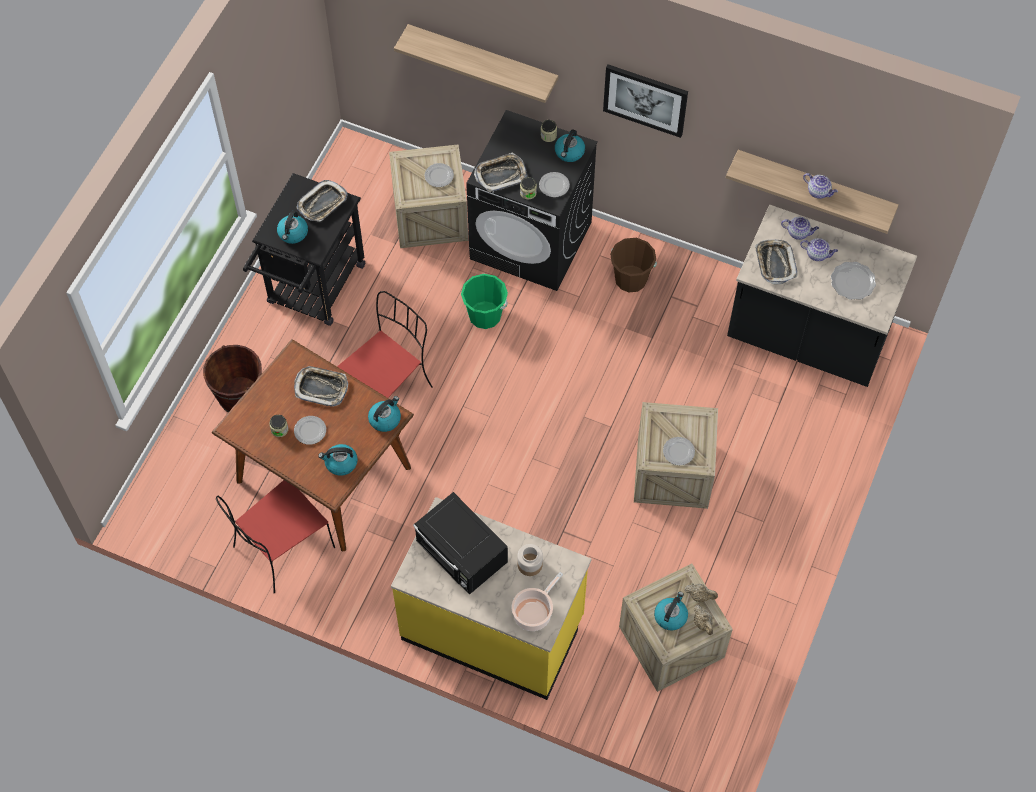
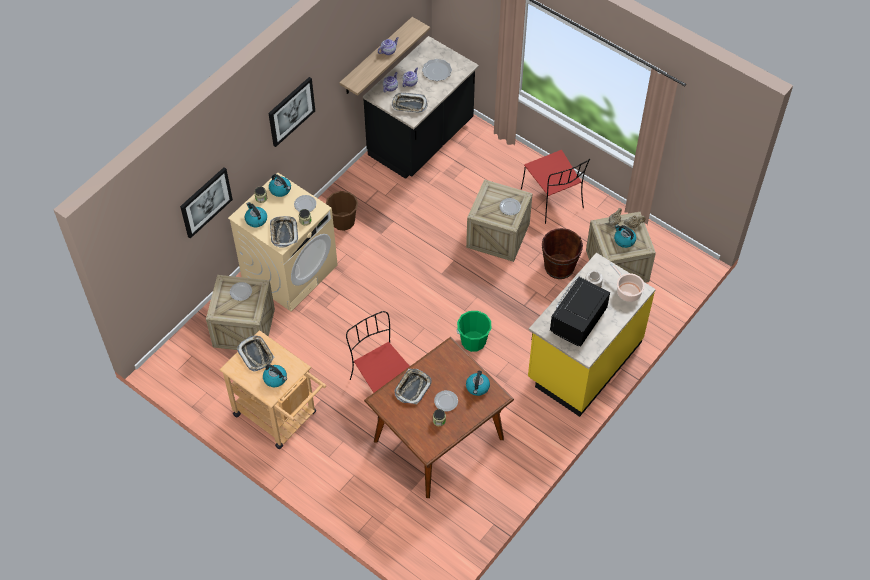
camera: 75 degrees left, 5 degrees down
(240, 396) = (356, 483): brown bucket -> brown bucket (559, 267)
(281, 549) = (491, 478): red chair -> red chair (553, 199)
(312, 290) = (280, 417): black cart -> beige cart
(385, 419) = (450, 353): kettle -> kettle (256, 219)
(462, 556) = (577, 322): black microwave -> black microwave turned 150 degrees clockwise
(482, 60) = (205, 202): shelf -> picture
(485, 315) = (341, 312): green bucket -> green bucket (473, 341)
(531, 240) = (290, 271): black washing machine -> beige washing machine

